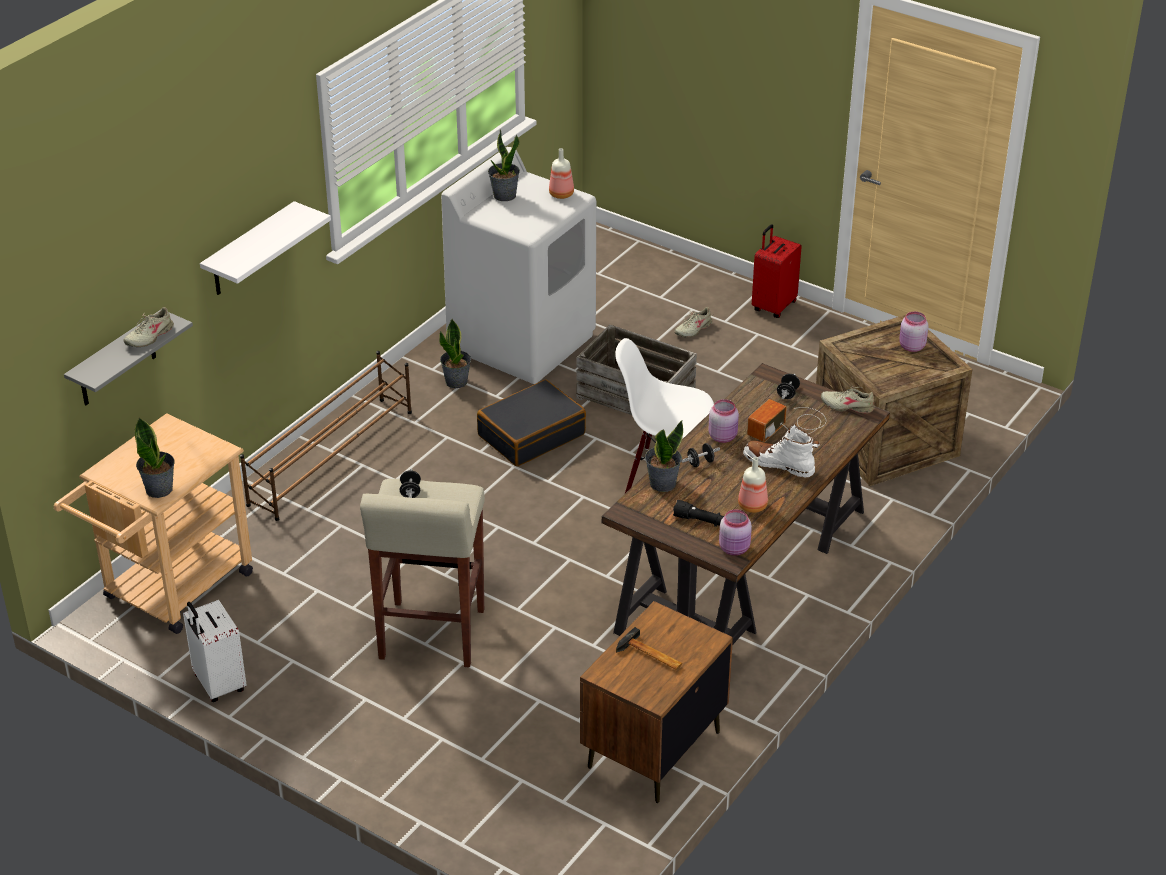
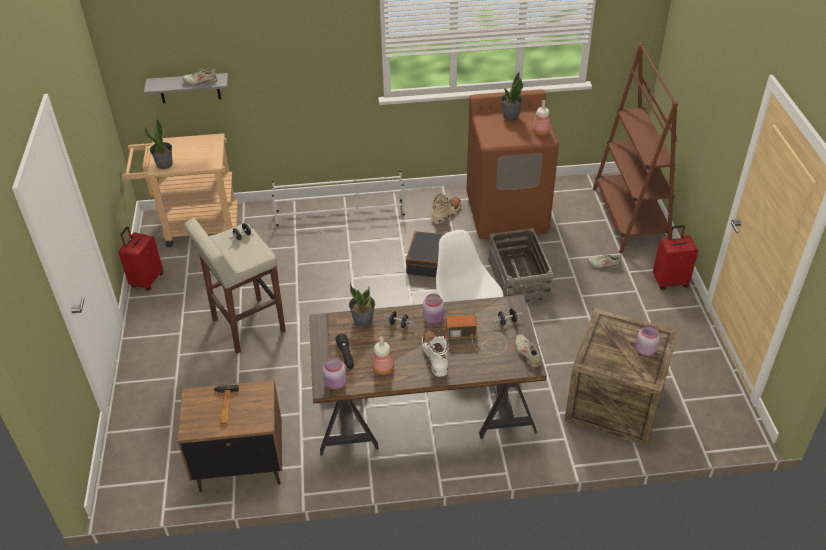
camera: 50 degrees right, 5 degrees up
(218, 684) = (146, 280): white suitcase -> red suitcase
(250, 251) = (306, 67): white shelf -> none
(332, 457) = (340, 213): brown shoe rack -> white shoe rack
(456, 381) = (446, 213): potted plant -> beige boot
(522, 341) = (507, 214): white washing machine -> brown washing machine
(647, 269) = (630, 217): none -> brown bookcase

